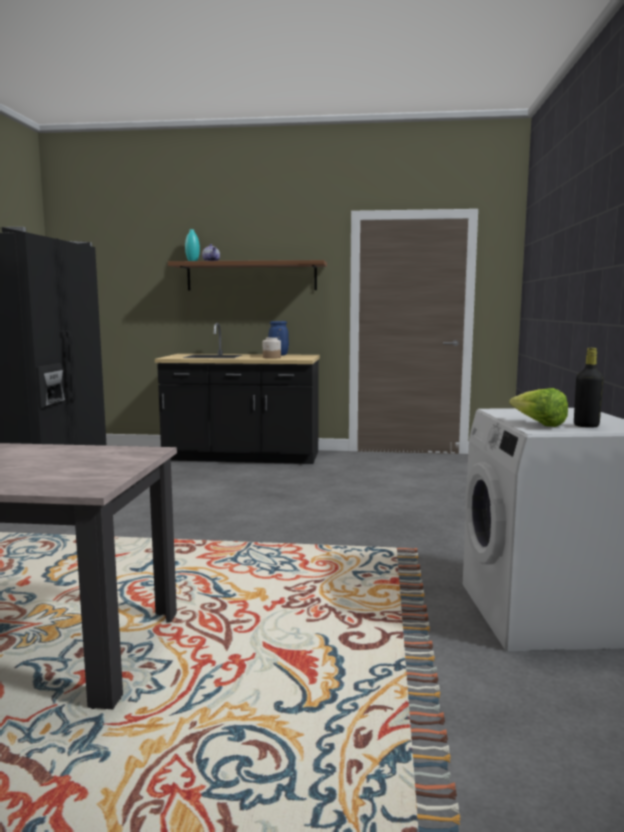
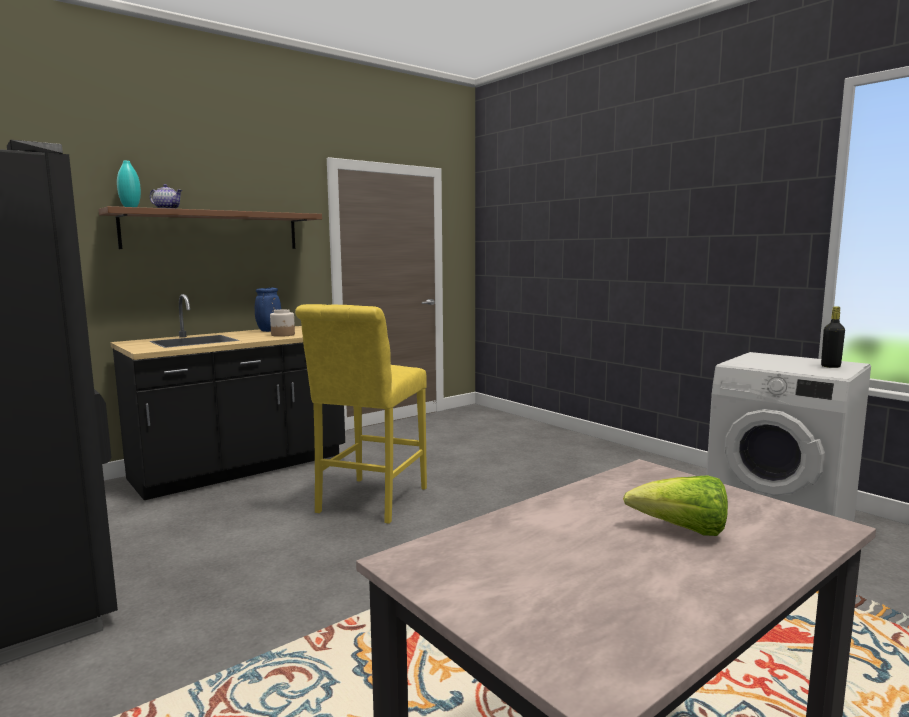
camera: 45 degrees left, 0 degrees up
(260, 492) = (368, 502): none -> yellow stool
(538, 424) = (812, 370): lettuce -> lettuce (682, 530)

